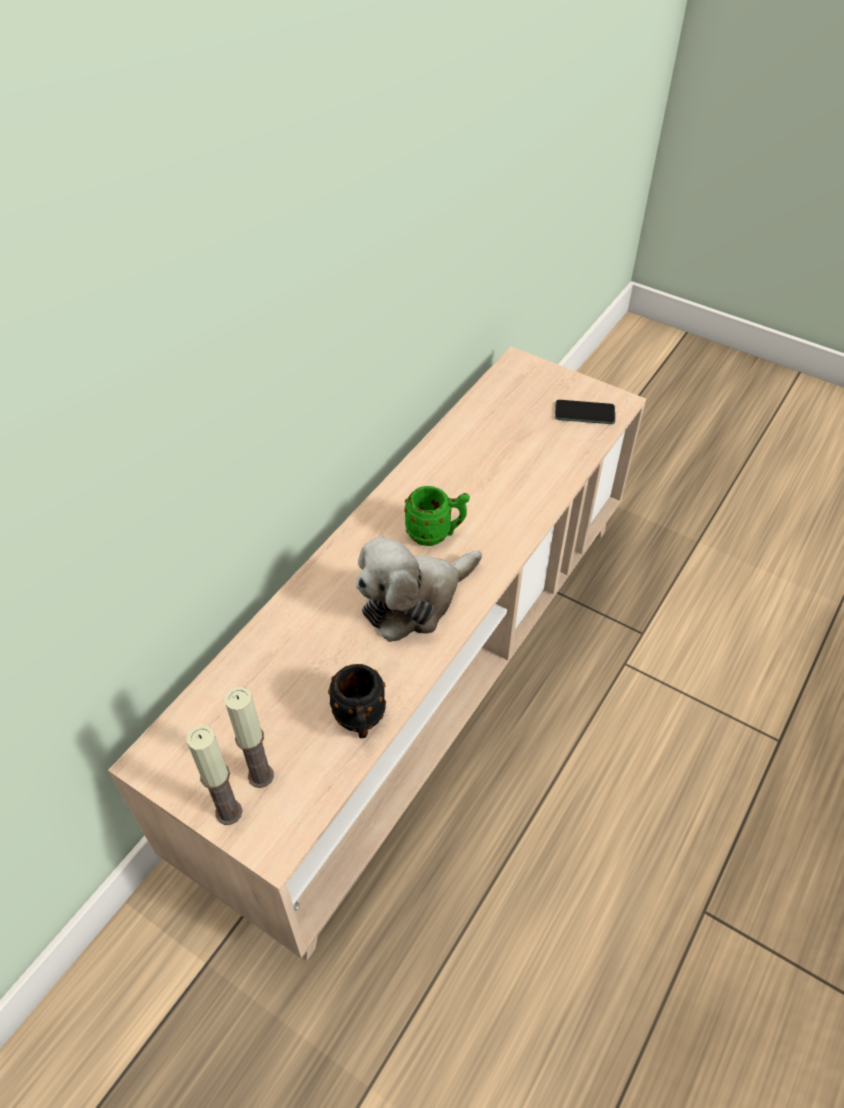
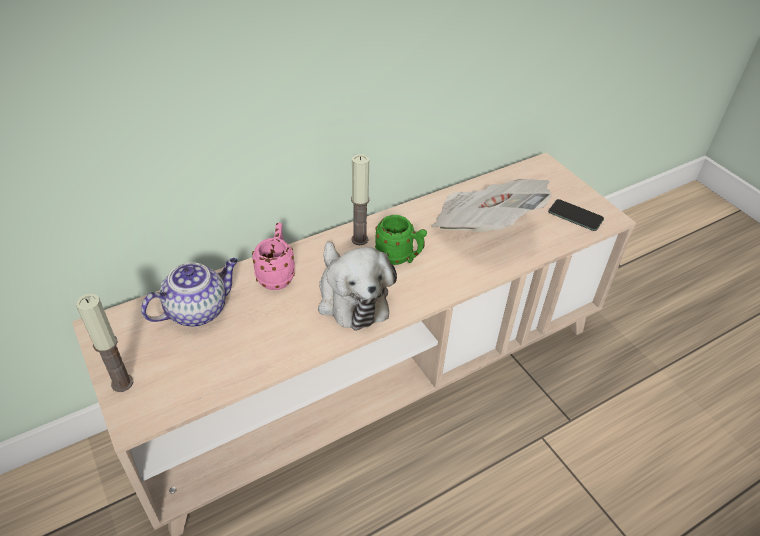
camera: 25 degrees right, 5 degrees down
(253, 689) = (198, 310): none -> teapot
(261, 776) = (160, 369): candle -> candle (359, 239)
(315, 609) = (277, 275): none -> pink mug
(360, 722) = (253, 363): black mug -> none
(414, 600) = (351, 296): plush toy -> plush toy turned 105 degrees counterclockwise
(500, 461) = (483, 226): none -> newspaper

